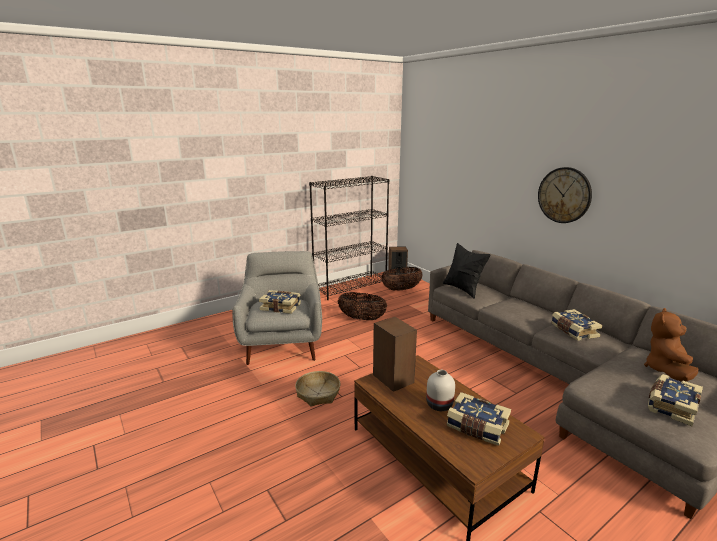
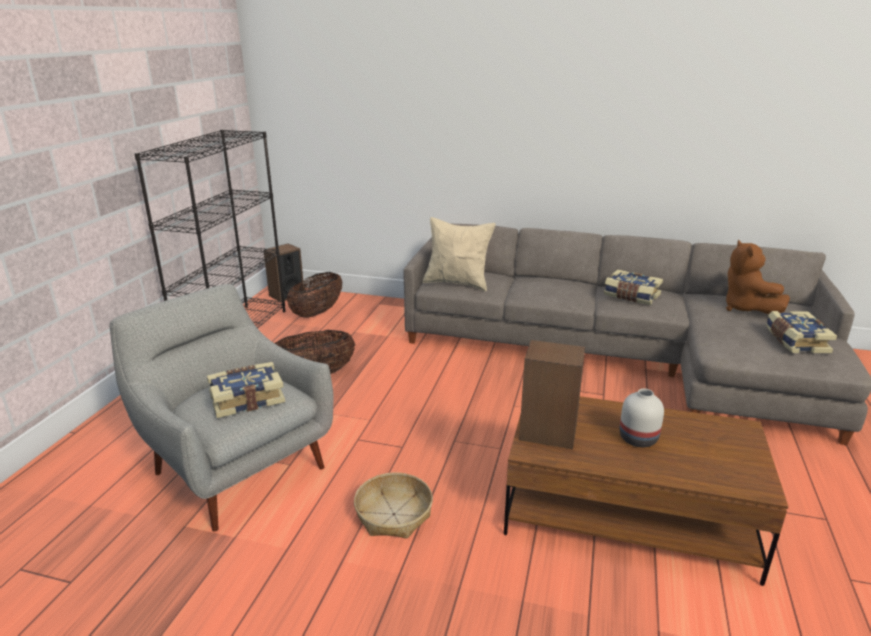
camera: 40 degrees left, 5 degrees up
(463, 289) = (457, 283): black pillow -> beige pillow
(477, 427) = (703, 444): book -> none
(564, 195) = (559, 125): wall clock -> none

